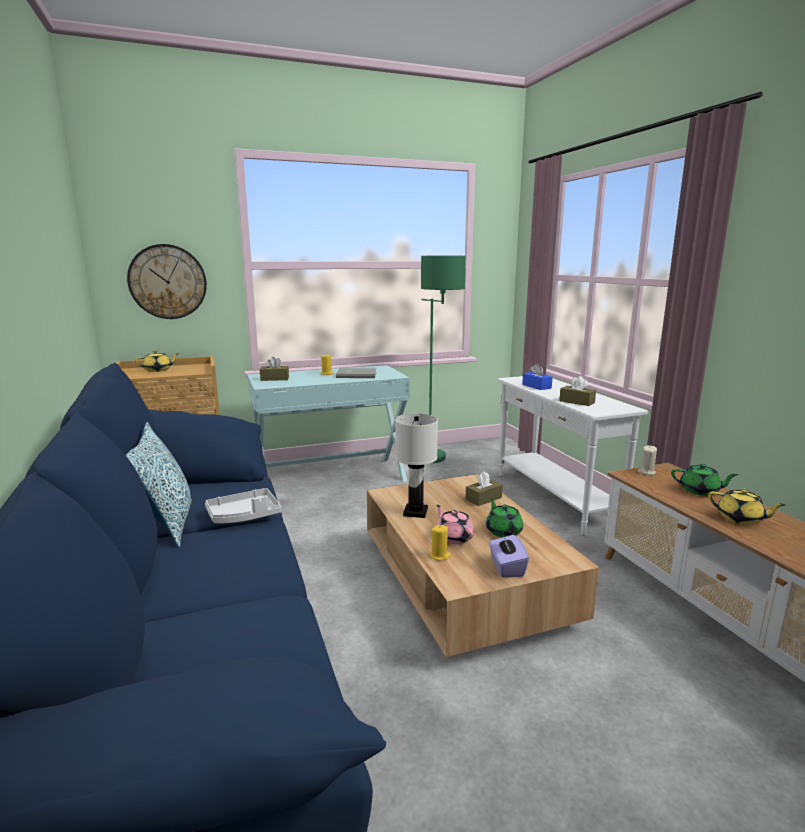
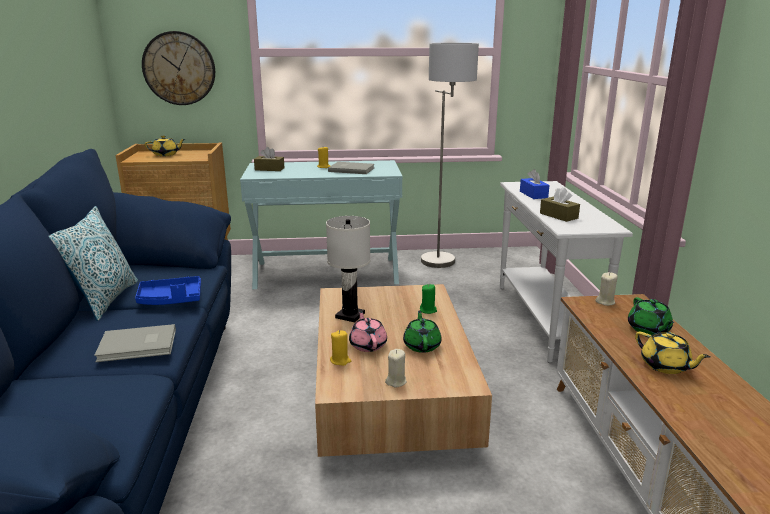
camera: 15 degrees right, 5 degrees up
(244, 516) = (171, 300): grey tray -> blue tray
(250, 567) = (138, 346): none -> grey book
(436, 460) = (442, 265): green floor lamp -> grey floor lamp
(483, 499) = (428, 310): brown tissue box -> green candle
(506, 568) = (396, 381): purple tissue box -> beige candle
(700, 491) = (648, 329): green teapot -> green teapot turned 45 degrees clockwise

